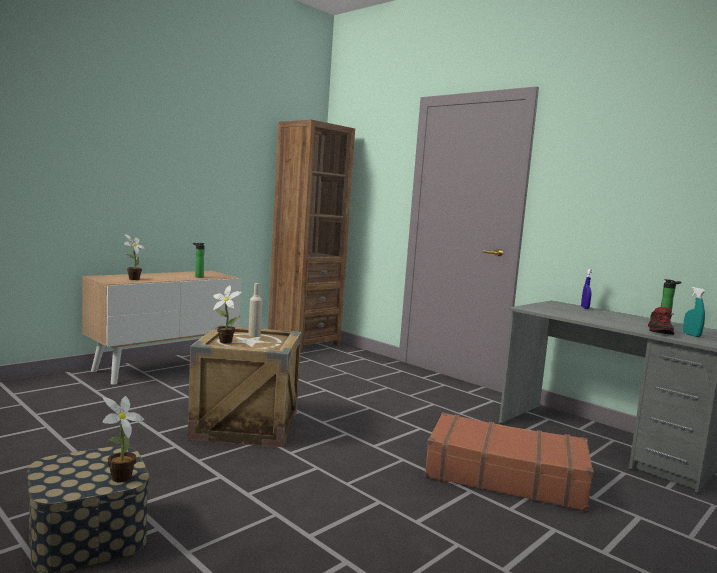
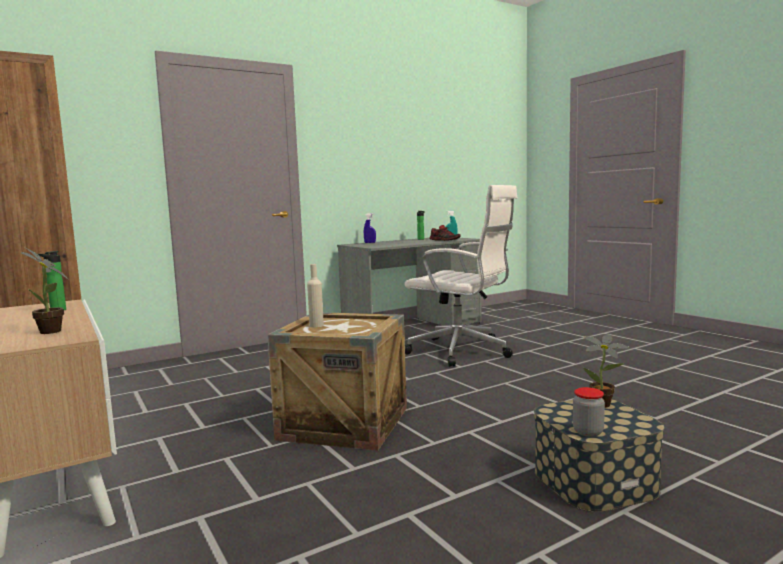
camera: 75 degrees left, 0 degrees up
(54, 463) = (588, 432): none -> jar
(224, 341) = (343, 333): potted plant -> none
(505, 475) = (462, 351): brown suitcase -> white office chair

